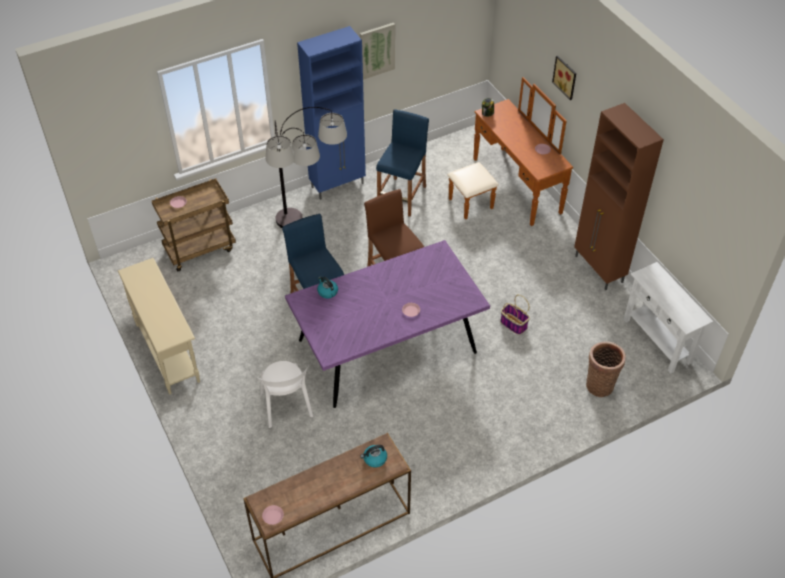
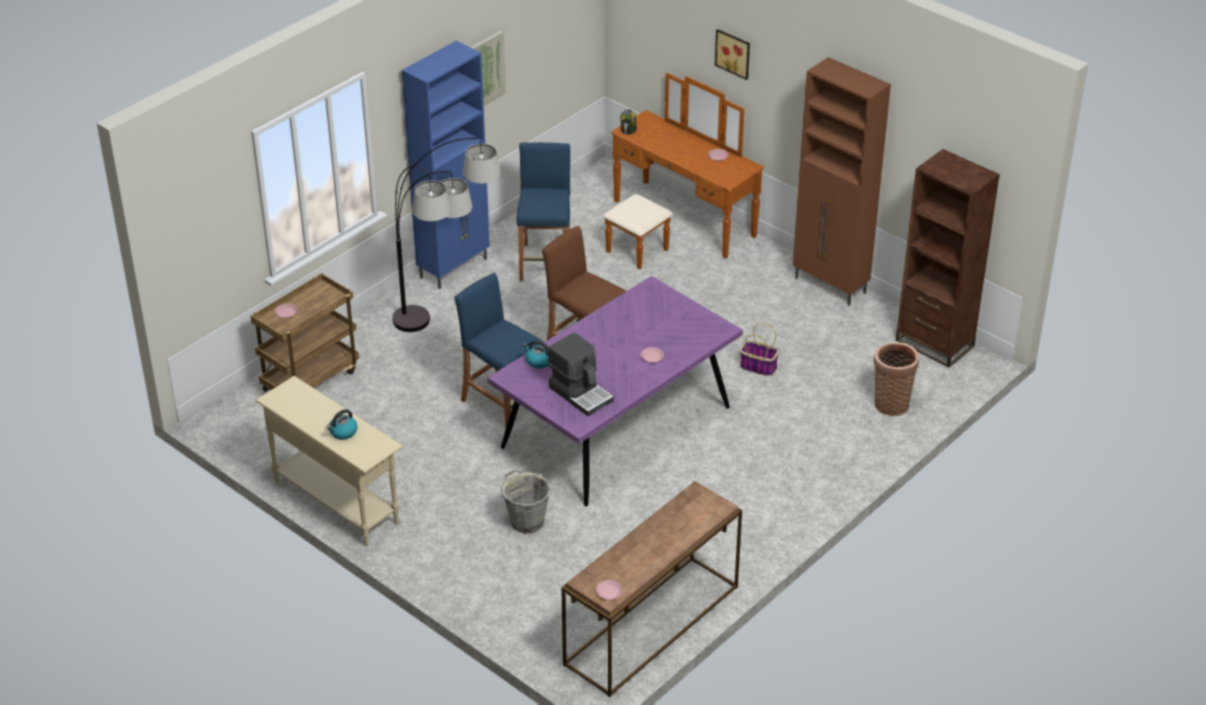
camera: 20 degrees left, 10 degrees down
(286, 407) = (526, 521): white chair -> grey bucket
(344, 328) = (581, 393): none -> coffee machine
(374, 459) = (695, 508): kettle -> kettle (343, 432)
(657, 341) = (934, 343): white console table -> brown bookcase

